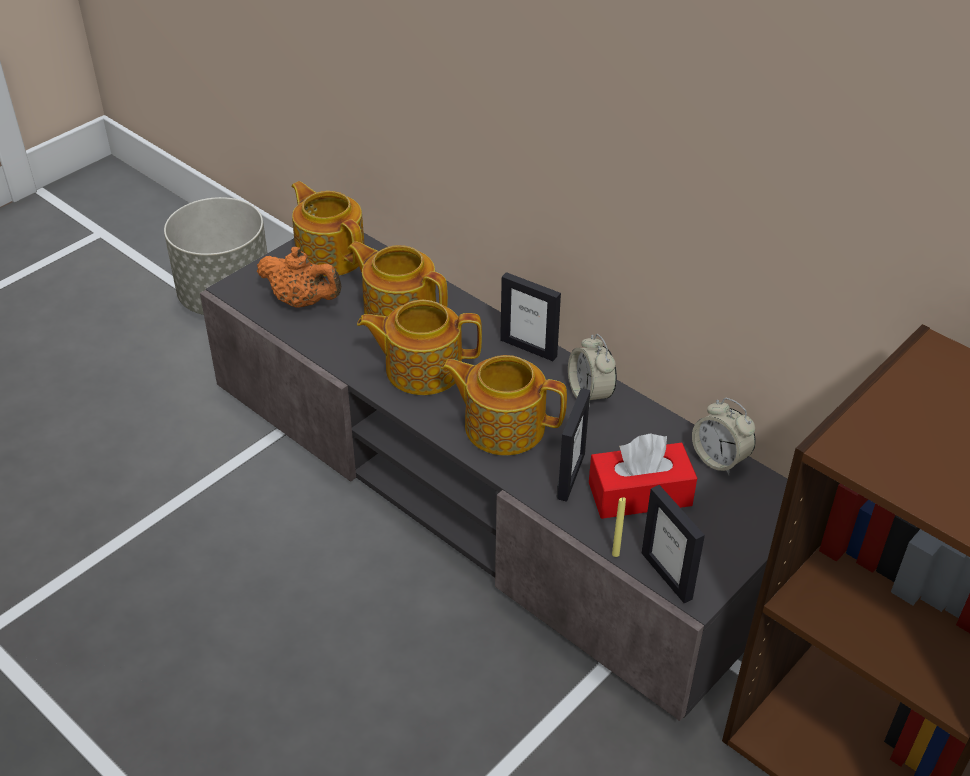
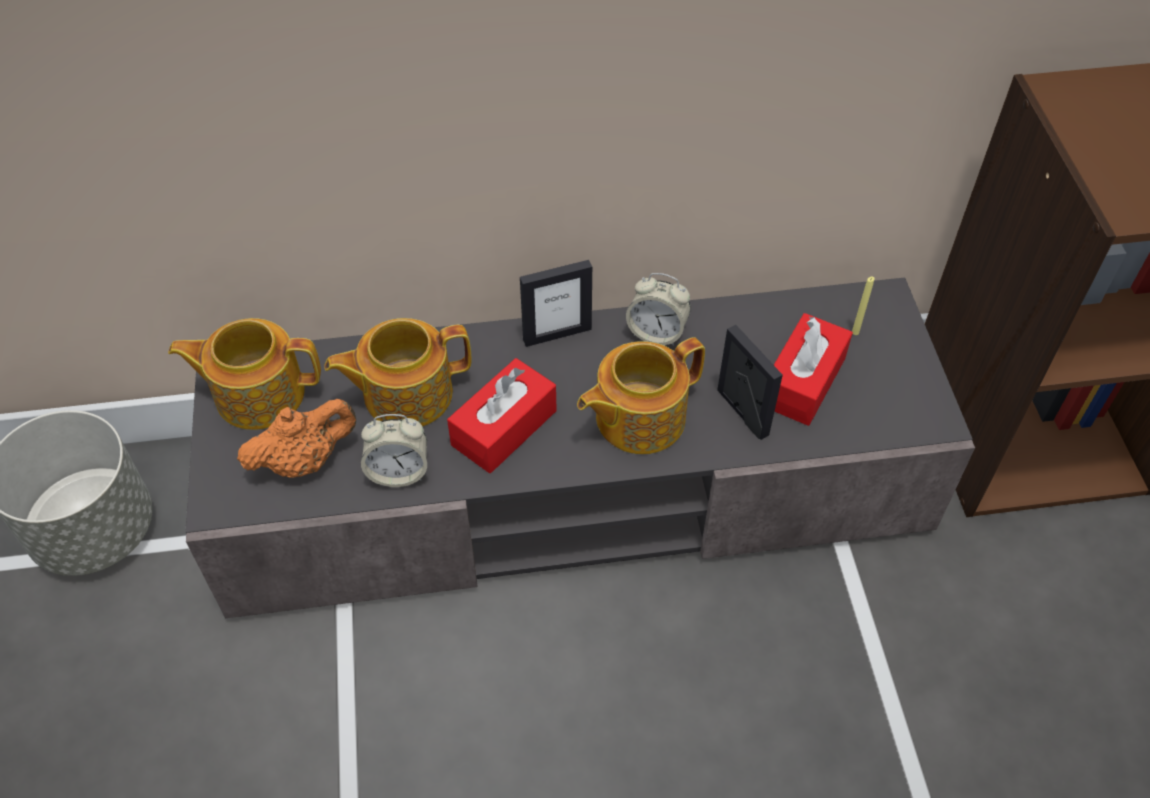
camera: 50 degrees left, 10 degrees up
(422, 368) = (504, 428): teapot -> red tissue box
(615, 554) = (855, 443): yellow candle -> yellow candle (855, 332)
(667, 575) = (905, 426): picture frame -> none
(719, 459) = (809, 306): alarm clock -> alarm clock (398, 472)

